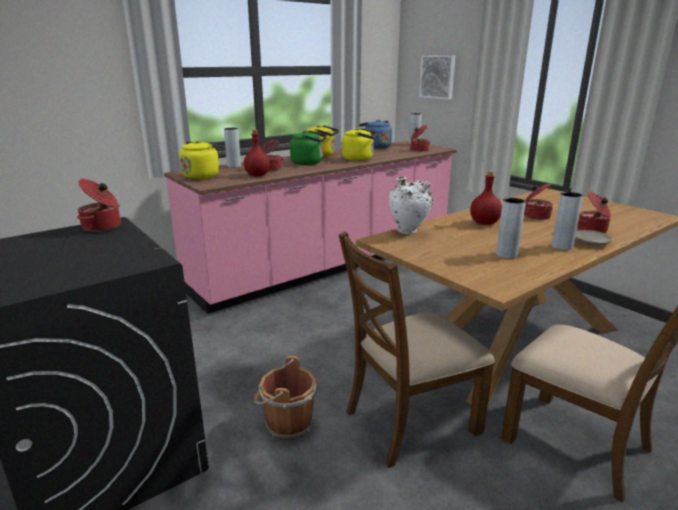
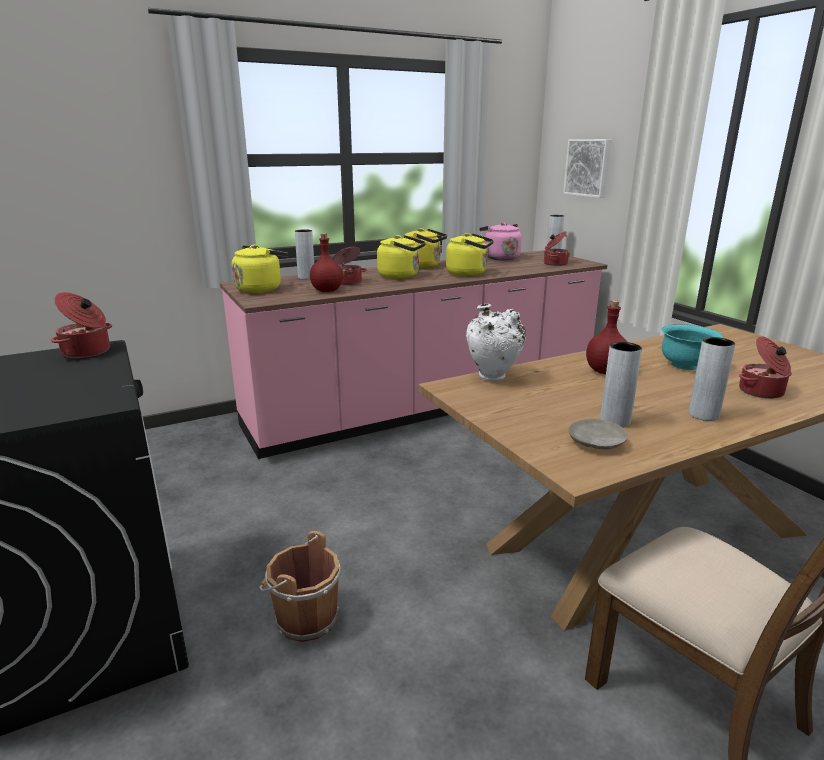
camera: 10 degrees right, 0 degrees up
(309, 163) = (401, 276): green kettle -> yellow kettle
(375, 147) = (499, 258): blue kettle -> pink kettle
(409, 421) = (464, 636): brown chair -> none
(535, 216) = (685, 365): cooking pot -> turquoise bowl
(590, 243) = (750, 412): beige plate -> beige plate (595, 442)

